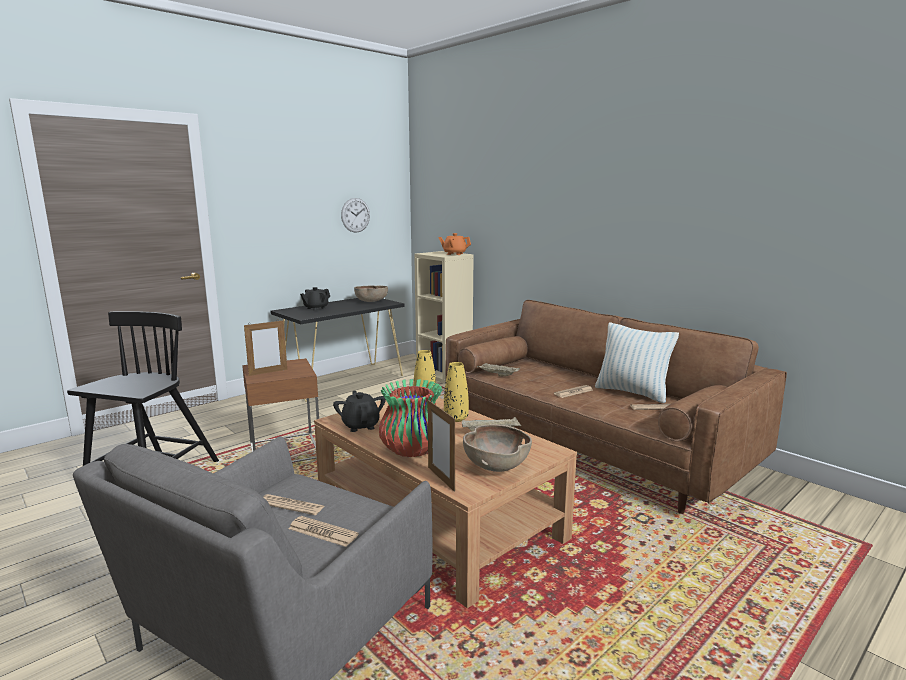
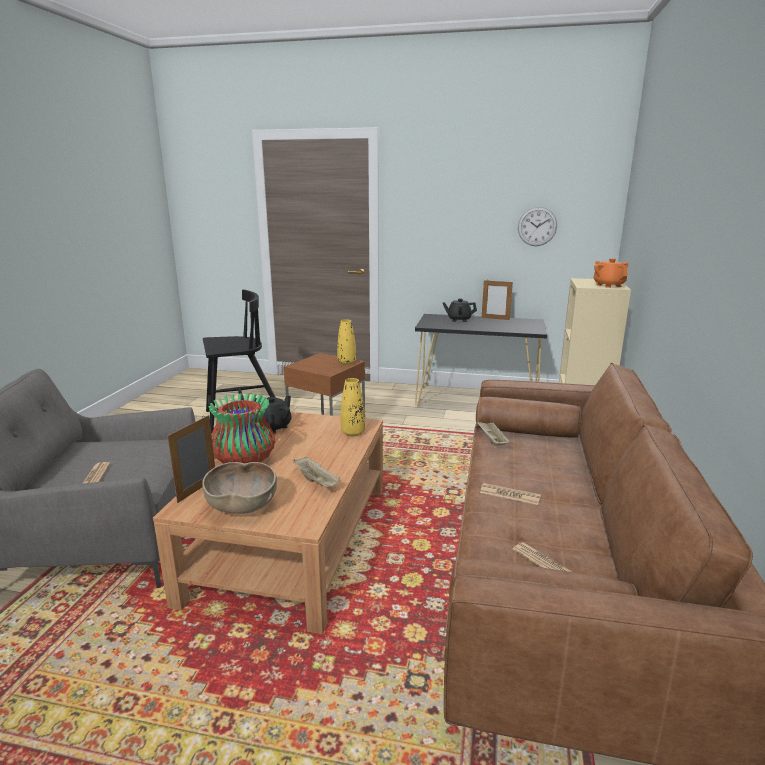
camera: 55 degrees right, 5 degrees up
(268, 372) = (315, 363): picture frame -> picture frame (495, 318)
(291, 505) = (127, 455): newspaper -> none
(371, 302) = (522, 325): brown bowl -> none
(456, 418) = (332, 456): yellow vase -> yellow vase (346, 362)
(632, 392) = (582, 535): pillow -> none

